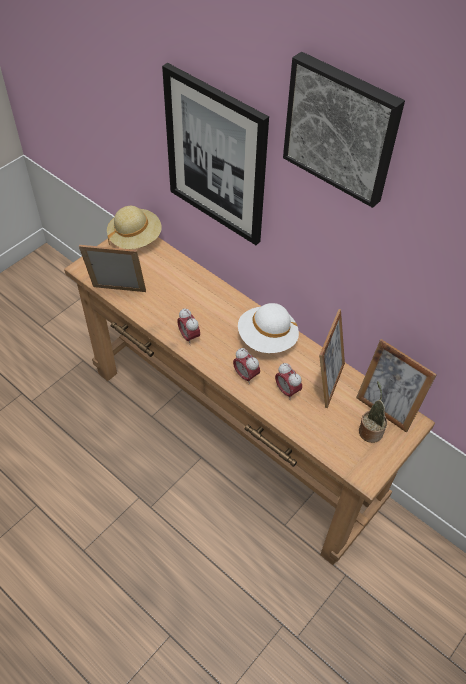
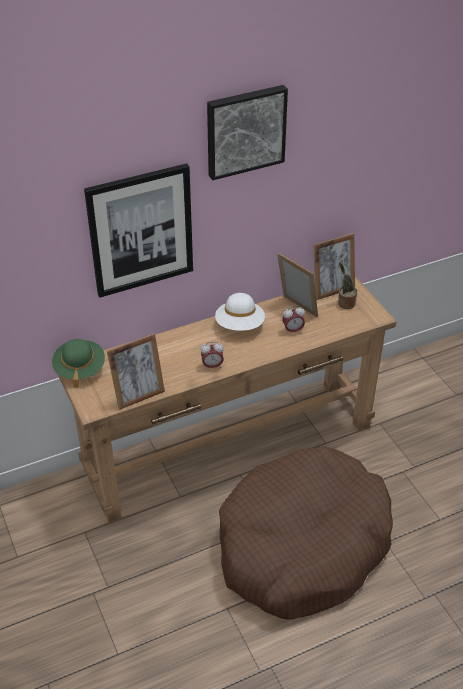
camera: 65 degrees left, 10 degrees down
(118, 294) = (139, 396): picture frame -> picture frame turned 150 degrees counterclockwise
(133, 548) = (302, 545): none -> brown dog bed
(135, 238) = (79, 369): beige hat -> green hat
(245, 375) = (267, 346): alarm clock -> none

